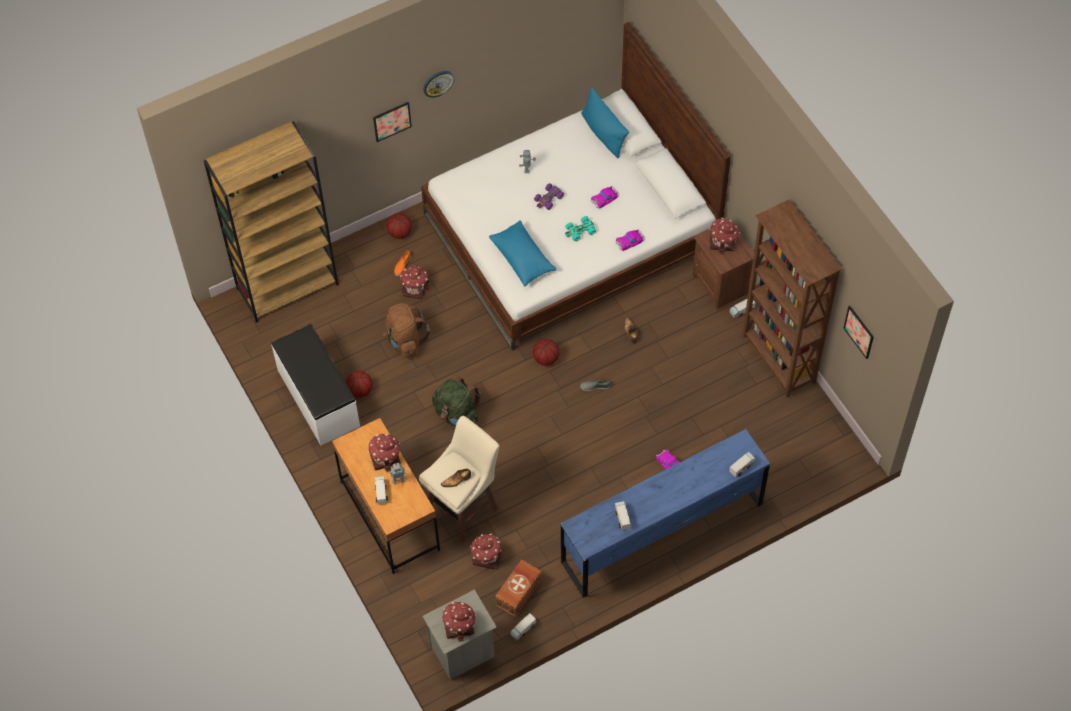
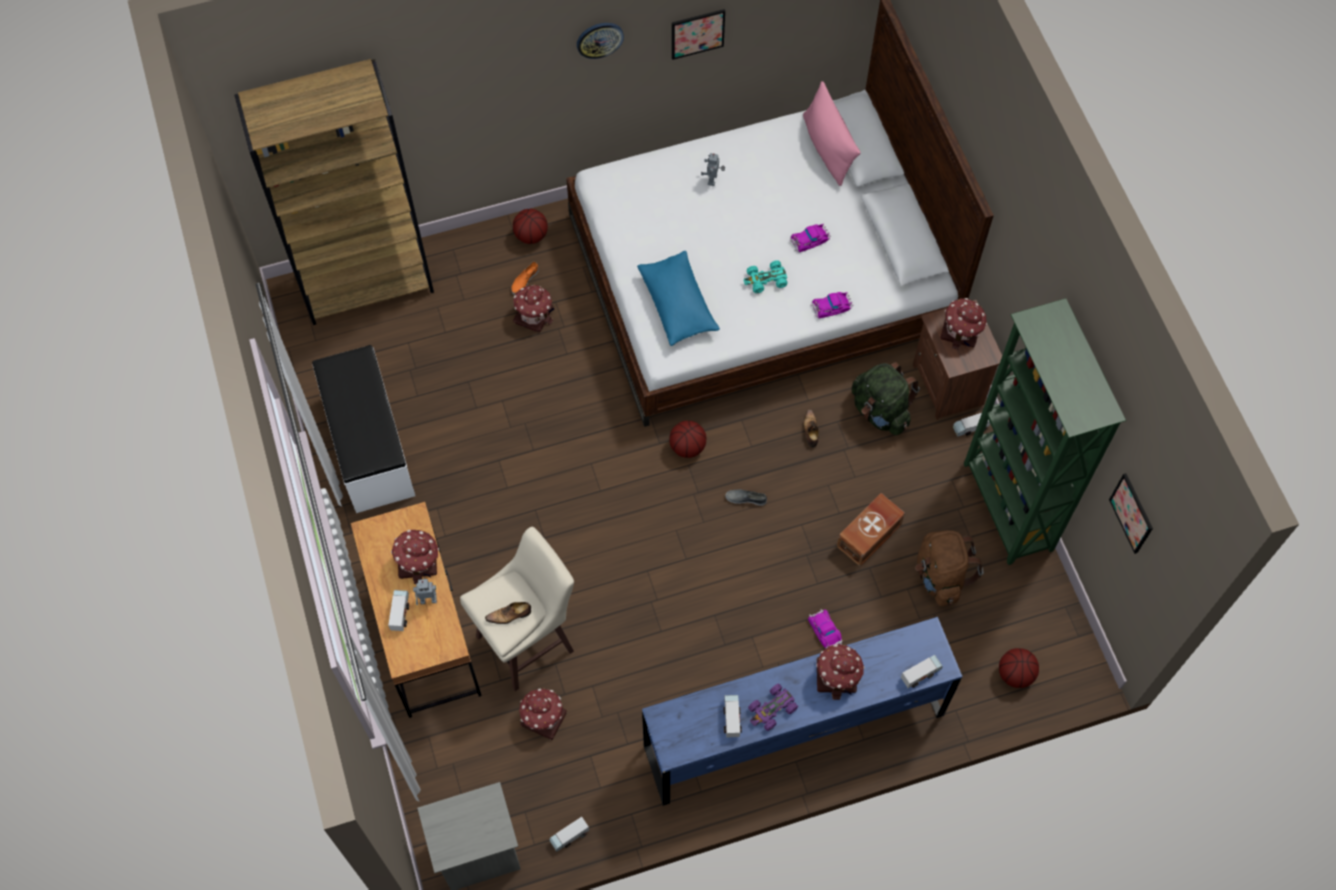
camera: 10 degrees right, 5 degrees up
(360, 391) = (427, 446): basketball -> basketball (1015, 674)
(392, 121) = (528, 82): picture -> picture (697, 33)
(405, 340) = (503, 386): brown backpack -> brown backpack (940, 576)
(456, 415) = (549, 504): green backpack -> green backpack (880, 411)
(459, 625) = (466, 833): toy house -> toy house (837, 676)
(519, 593) = (576, 780): brown storage box -> brown storage box (870, 535)
(548, 199) = (732, 227): purple toy car -> purple toy car (772, 709)
(603, 133) = (827, 148): blue pillow -> pink pillow
(778, 360) = (1007, 508): brown bookcase -> green bookcase

